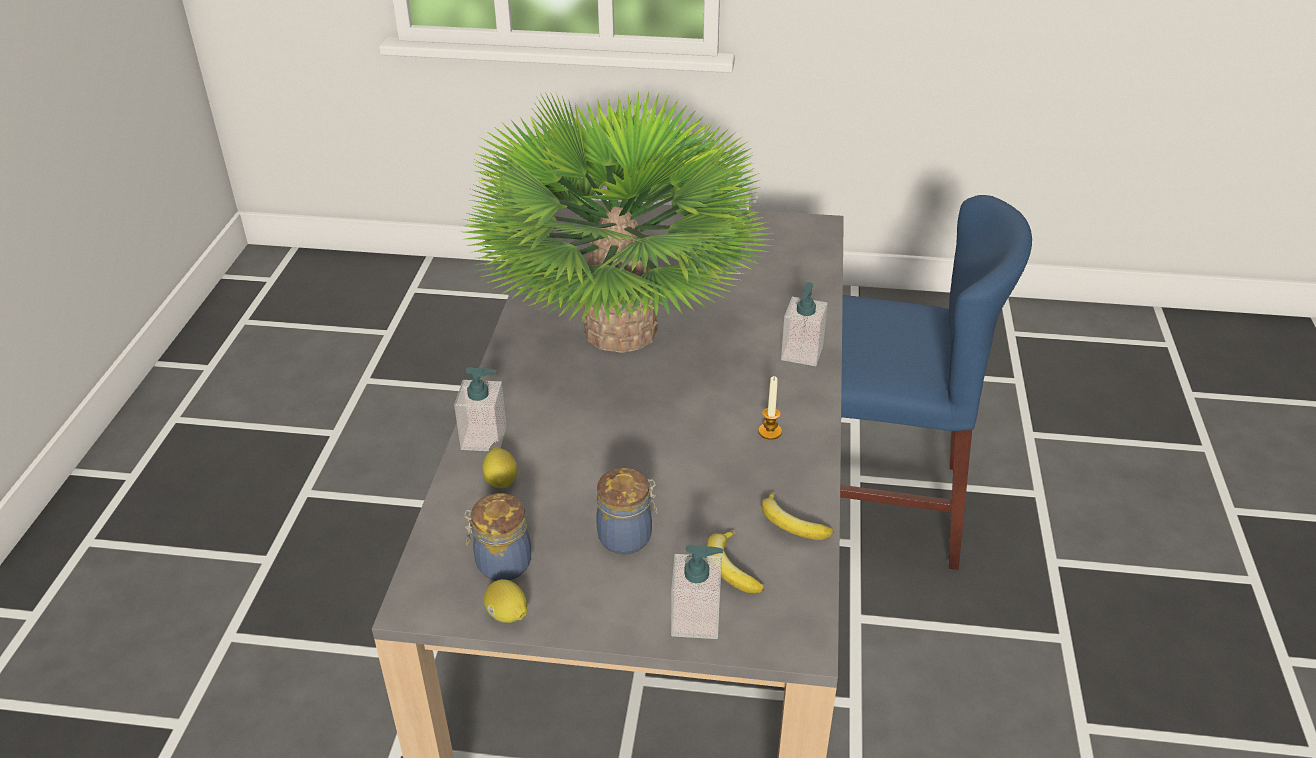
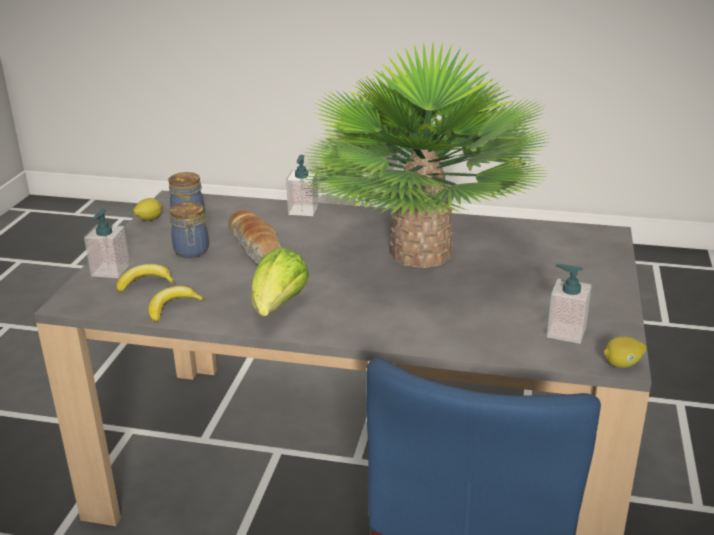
camera: 95 degrees right, 10 degrees down
(501, 480) = (260, 216): lemon -> lemon (622, 364)
(613, 469) = (257, 248): none -> bread
(770, 431) = (278, 307): candle -> lettuce
(802, 353) = (381, 330): soap dispenser -> soap dispenser (566, 332)

